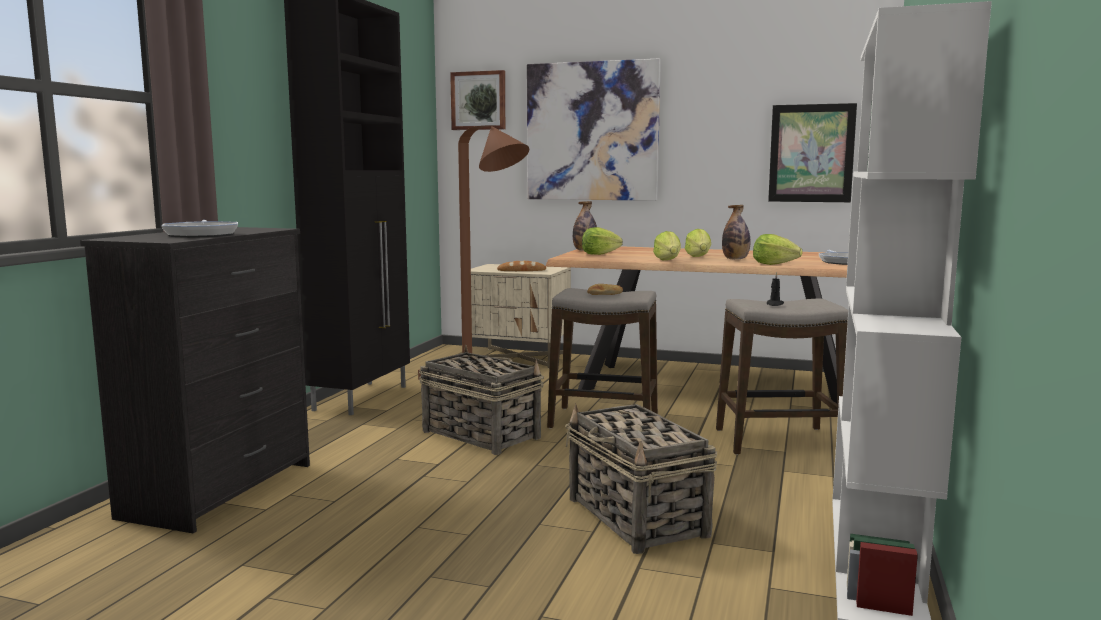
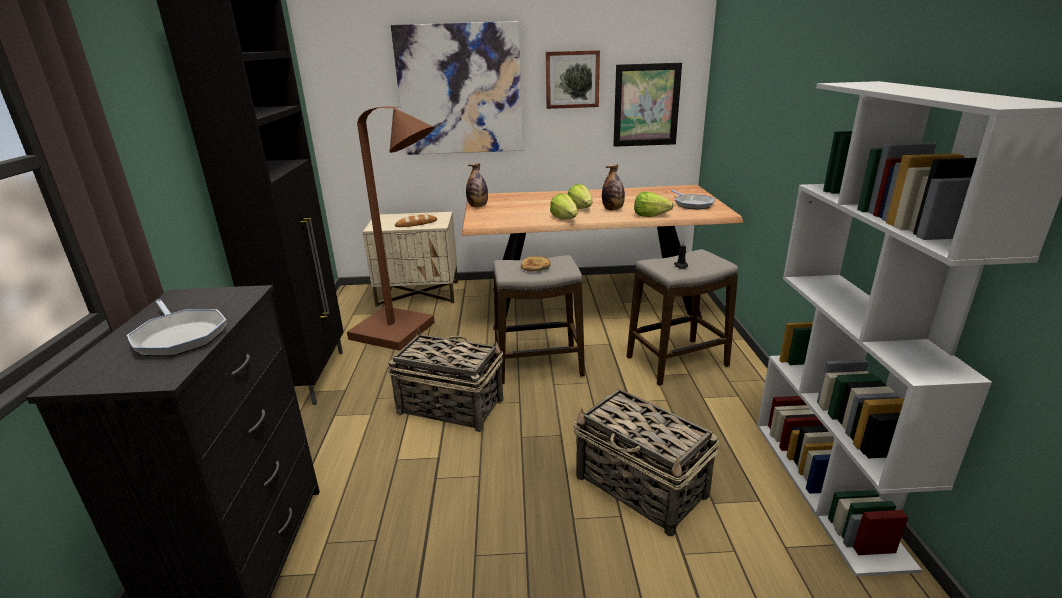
camera: 20 degrees left, 15 degrees up
(479, 100) = (344, 61): picture -> picture (572, 79)
(599, 254) = (497, 212): lettuce -> none

